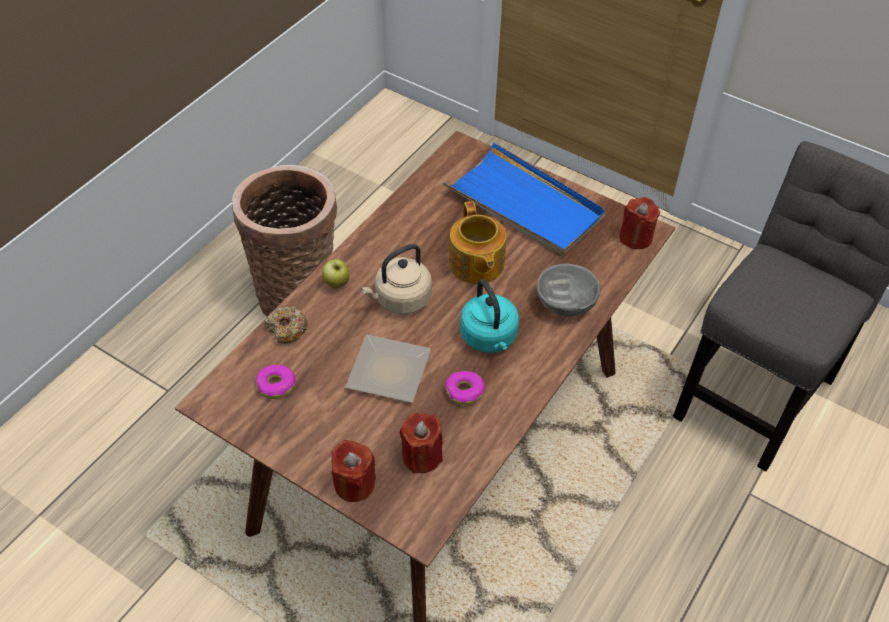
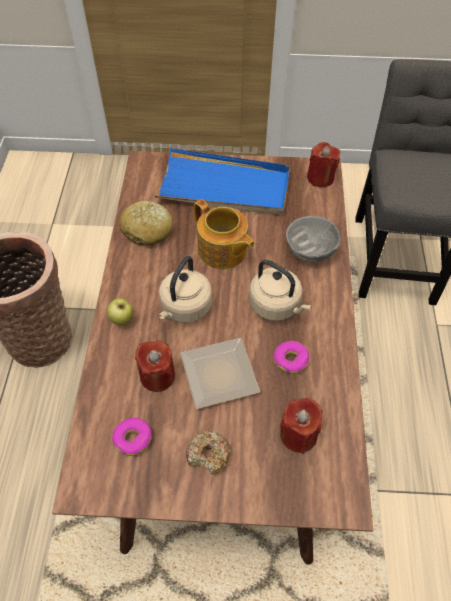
camera: 30 degrees left, 5 degrees up
(287, 329) = (107, 382): donut -> donut (208, 455)
(354, 484) = (263, 492): red candle -> red candle (157, 376)
(418, 214) = (147, 230): none -> bread
(489, 338) = (276, 306): turquoise kettle -> beige kettle

